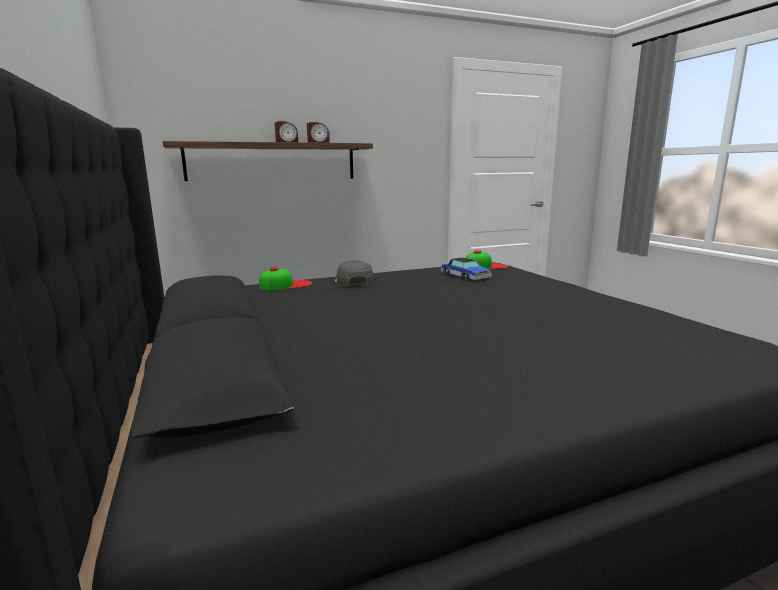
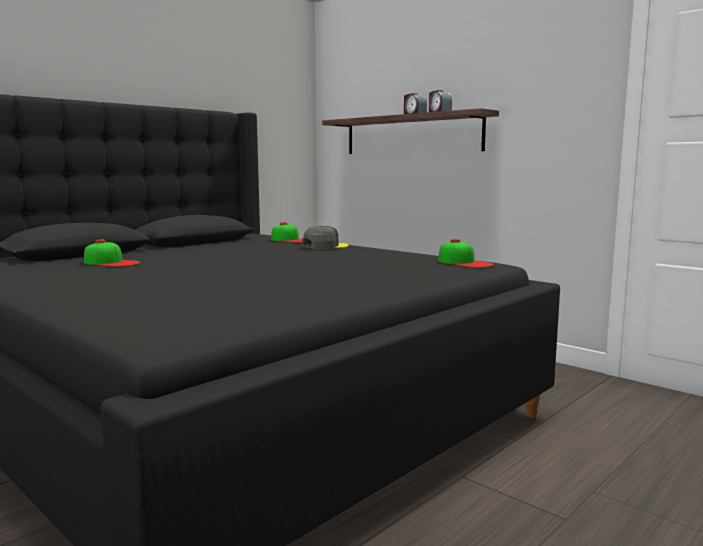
camera: 65 degrees right, 5 degrees down
(361, 362) = (111, 262): none -> cap
(465, 276) = (396, 261): toy car -> none

